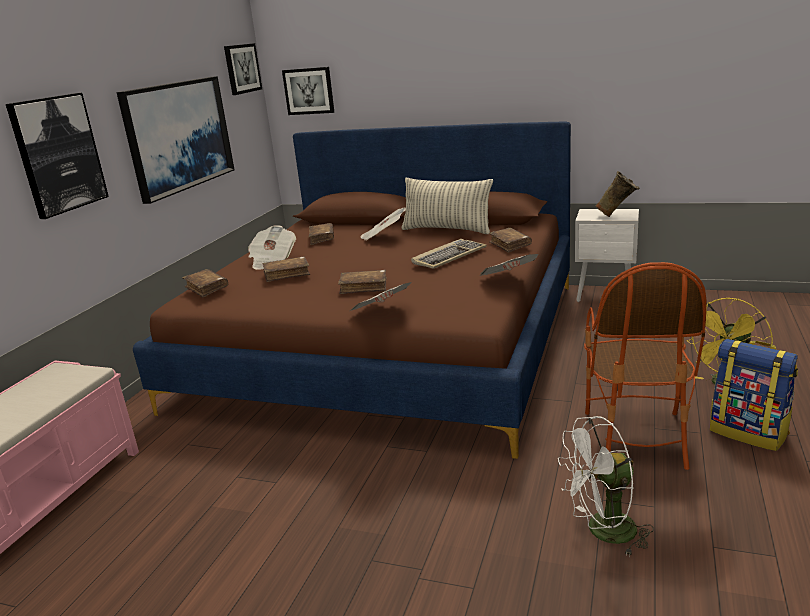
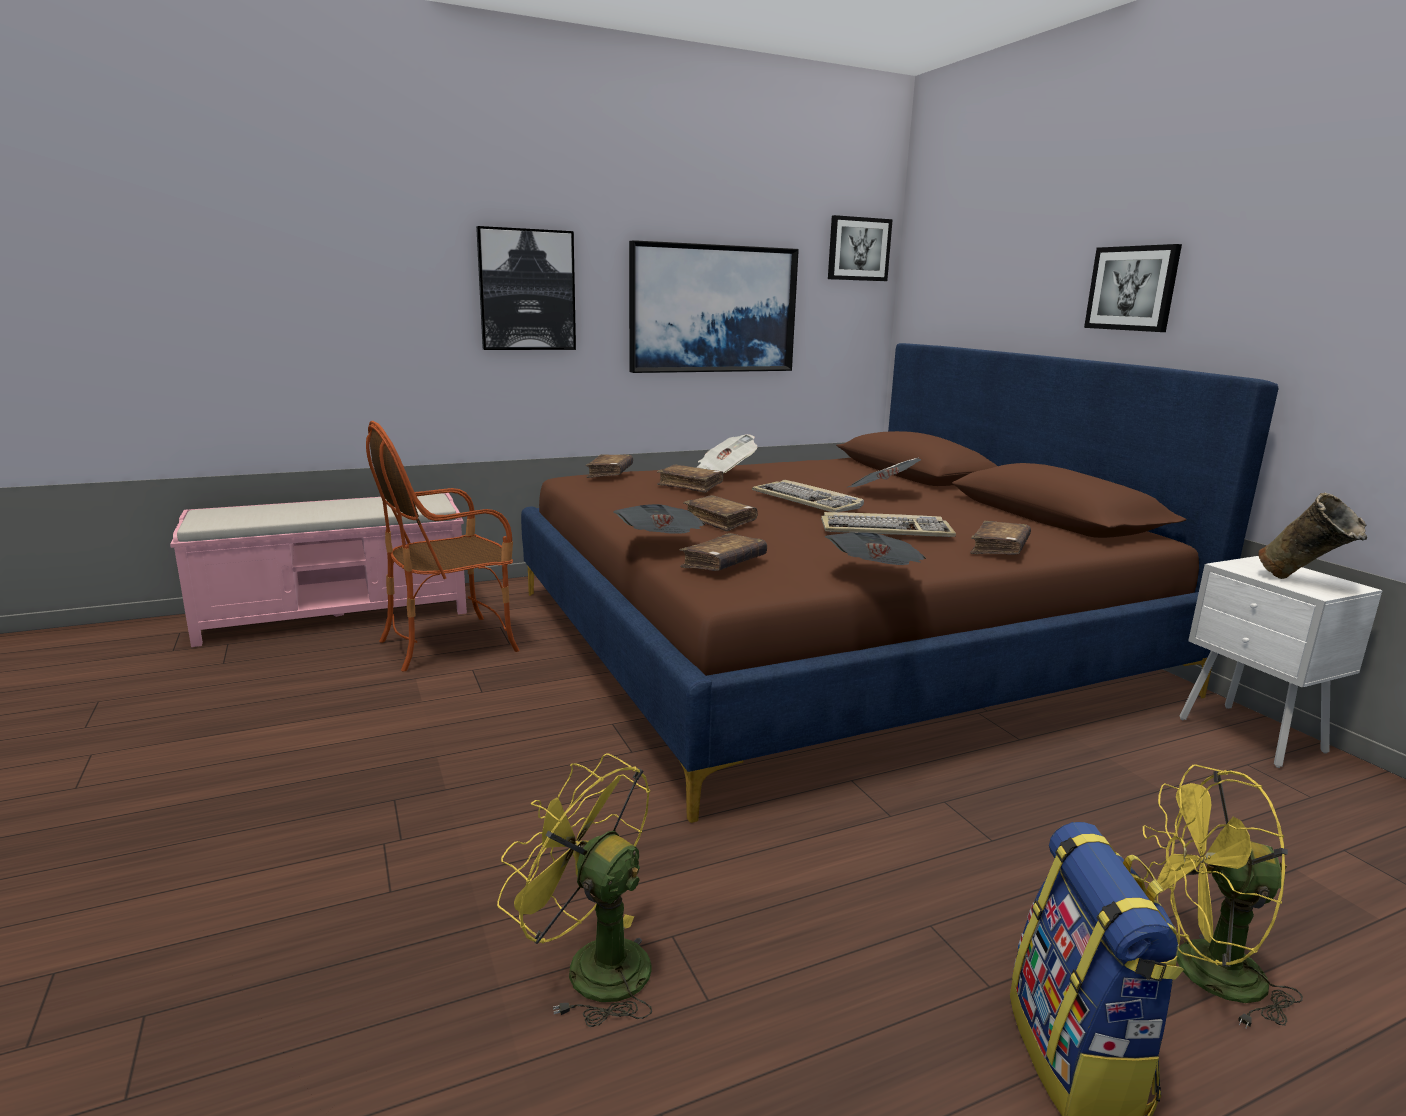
camera: 45 degrees right, 5 degrees down
(309, 91) = (938, 289): picture -> picture (1132, 288)
(322, 238) = (821, 474): brown book -> brown book (723, 564)
(372, 256) = (808, 501): none -> keyboard
(447, 230) = (973, 510): pillow -> none
(603, 532) = (592, 965): white fan -> yellow fan
(636, 437) = (876, 914): armchair -> armchair (450, 643)

